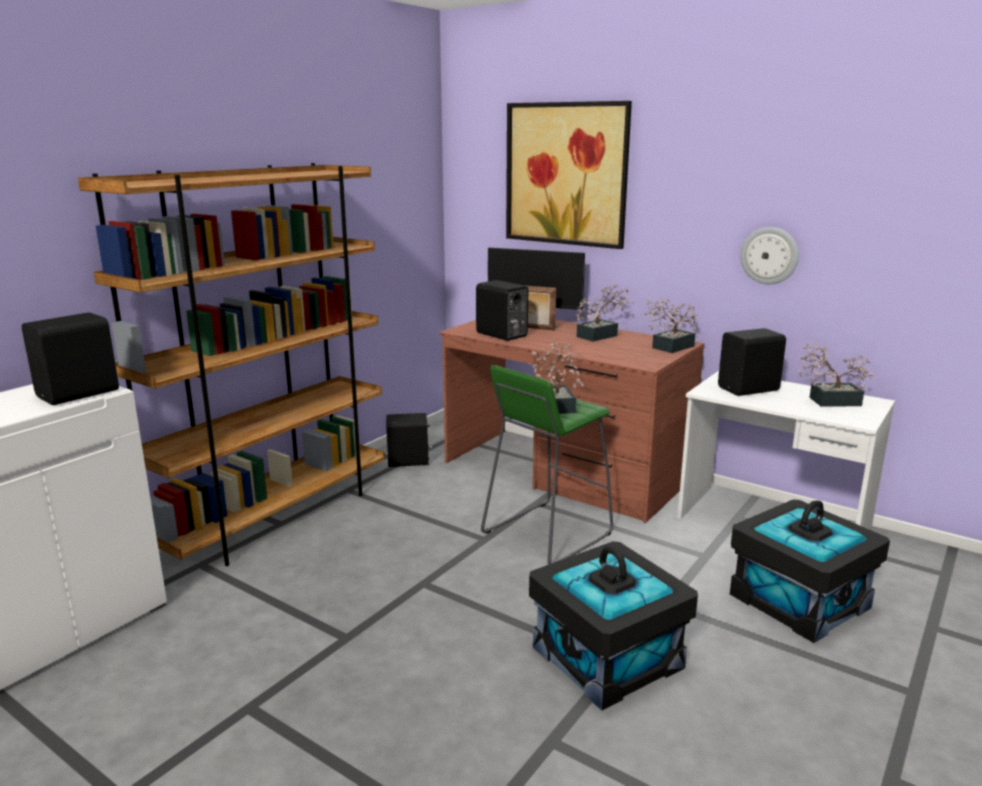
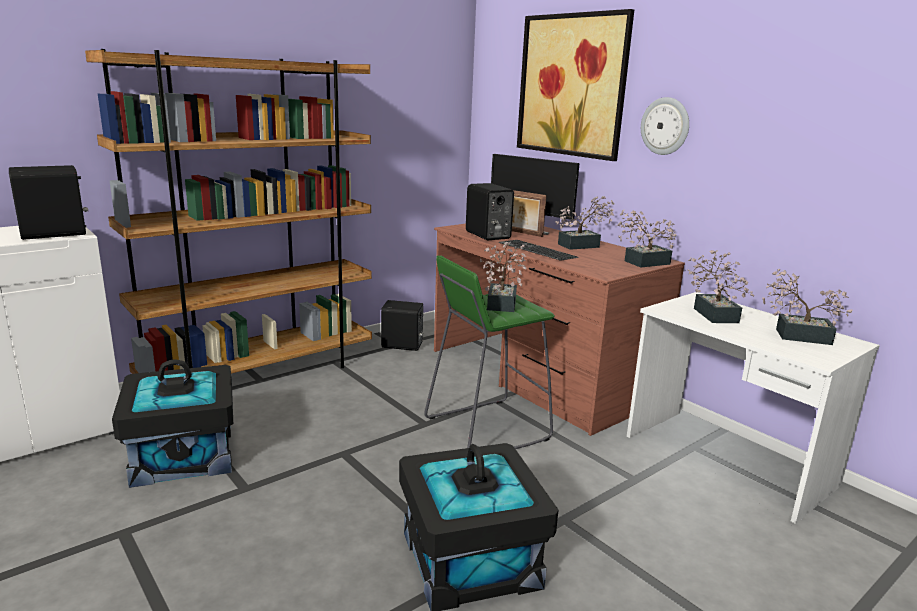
camera: 15 degrees right, 0 degrees up
(562, 346) = (535, 250): none -> keyboard
(750, 389) = (713, 313): black speaker -> potted plant
(769, 255) = (757, 173): wall clock -> wall clock (665, 126)
(798, 600) = (712, 545): black storage box -> black storage box (184, 454)

